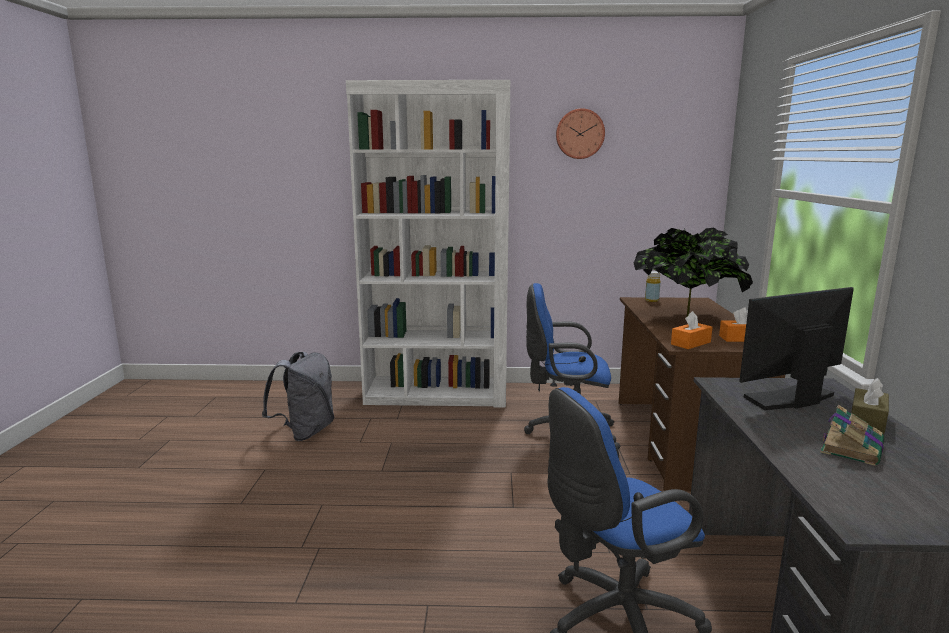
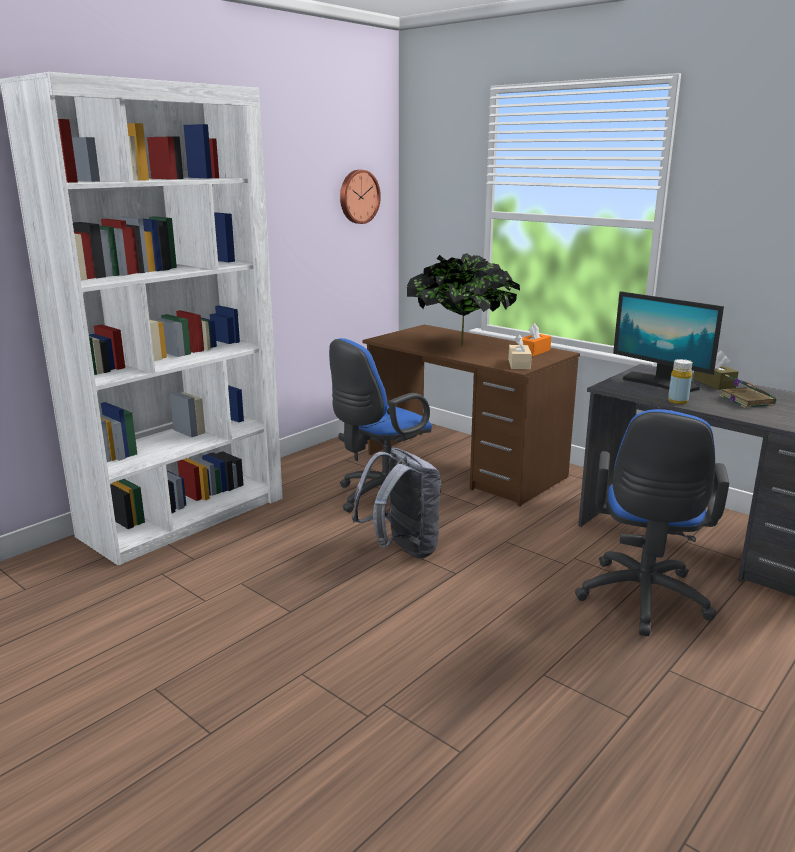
camera: 50 degrees left, 5 degrees up
(305, 432) = (111, 627): grey backpack -> grey backpack (401, 549)
(579, 134) = (278, 155): wall clock -> wall clock (358, 196)
(651, 300) = (395, 336): yellow bottle -> yellow bottle (677, 401)
(690, 343) = (519, 364): orange tissue box -> beige tissue box
(790, 399) = (660, 383): monitor -> monitor turned 60 degrees counterclockwise

